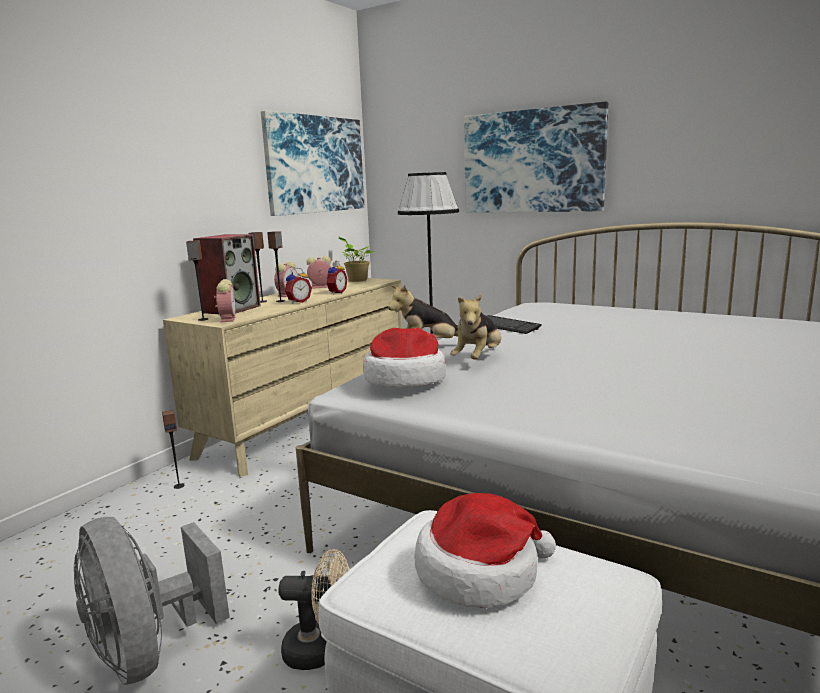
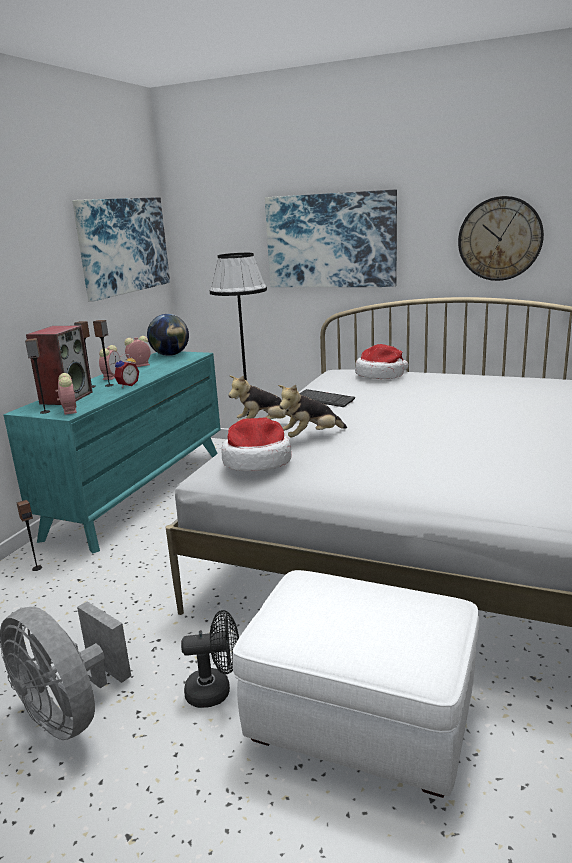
camera: 10 degrees left, 5 degrees up
(308, 421) = (139, 493): beige dresser -> turquoise dresser
(320, 650) = (216, 691): beige fan -> black fan
(336, 292) = (158, 372): alarm clock -> none
(356, 280) = (170, 355): potted plant -> globe
(478, 359) = (312, 437): plush toy -> plush toy turned 45 degrees clockwise
(480, 572) = (351, 615): hat -> hat (381, 375)
(729, 154) = (500, 239): none -> wall clock

